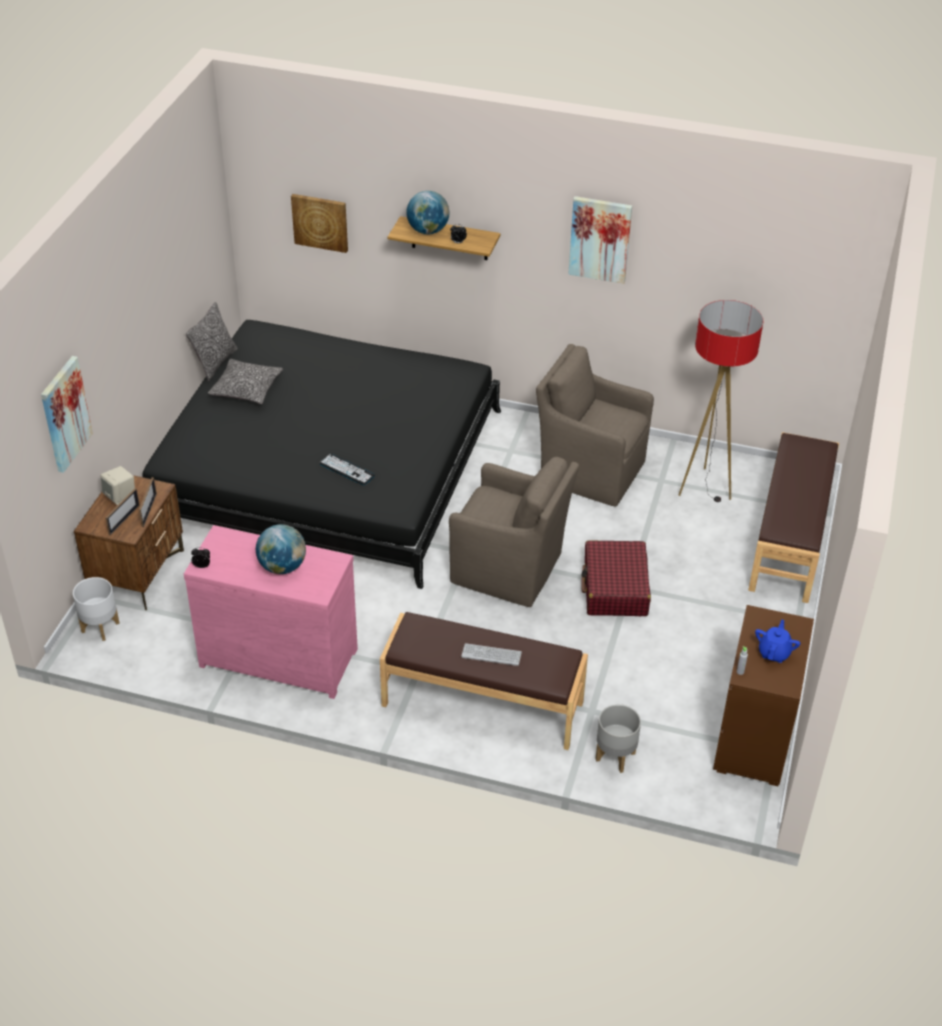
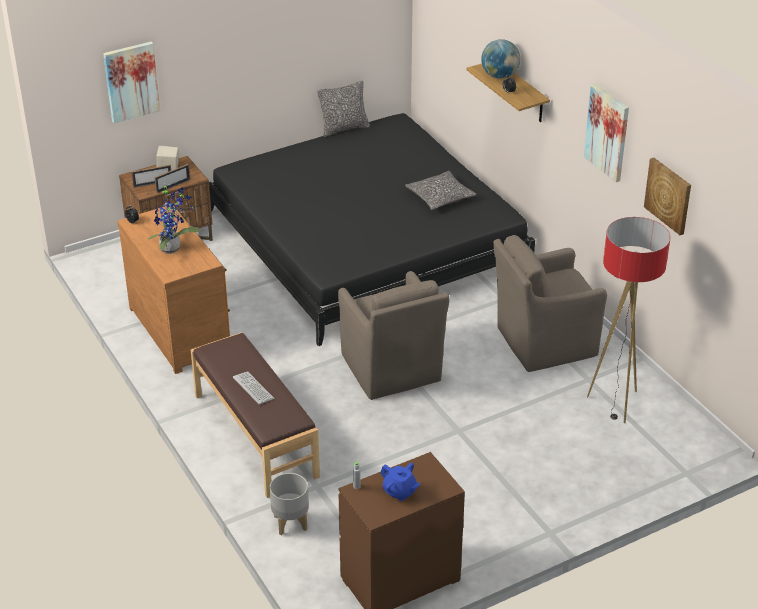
camera: 45 degrees right, 5 degrees down
(101, 627) = (110, 255): white planter -> none
(246, 389) = (340, 152): pillow -> pillow (440, 197)
(279, 654) = (181, 330): pink dresser -> brown dresser
(282, 567) = (173, 248): globe -> potted plant
(320, 222) = (455, 46): picture -> picture (669, 195)
(347, 470) = (329, 231): keyboard -> none
(589, 470) = (543, 342): brown armchair -> brown armchair turned 90 degrees counterclockwise
(615, 588) = (446, 425): red suitcase -> none
(774, 653) = (399, 491): blue teapot -> blue teapot turned 60 degrees clockwise
(790, 538) = (633, 477): brown bench -> none

